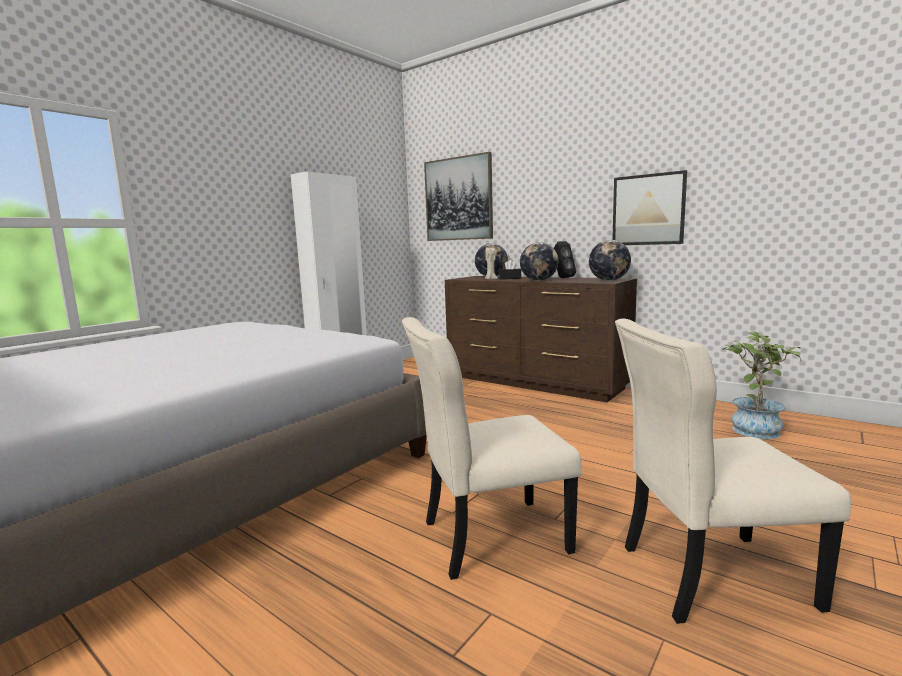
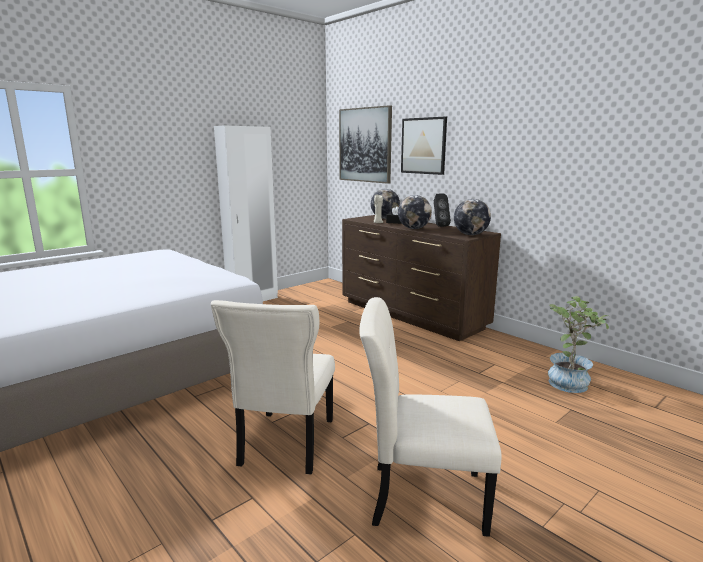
camera: 10 degrees right, 5 degrees up
(488, 537) = (285, 444): beige chair -> beige chair turned 75 degrees counterclockwise
(648, 210) = (514, 172): picture -> picture (423, 146)

